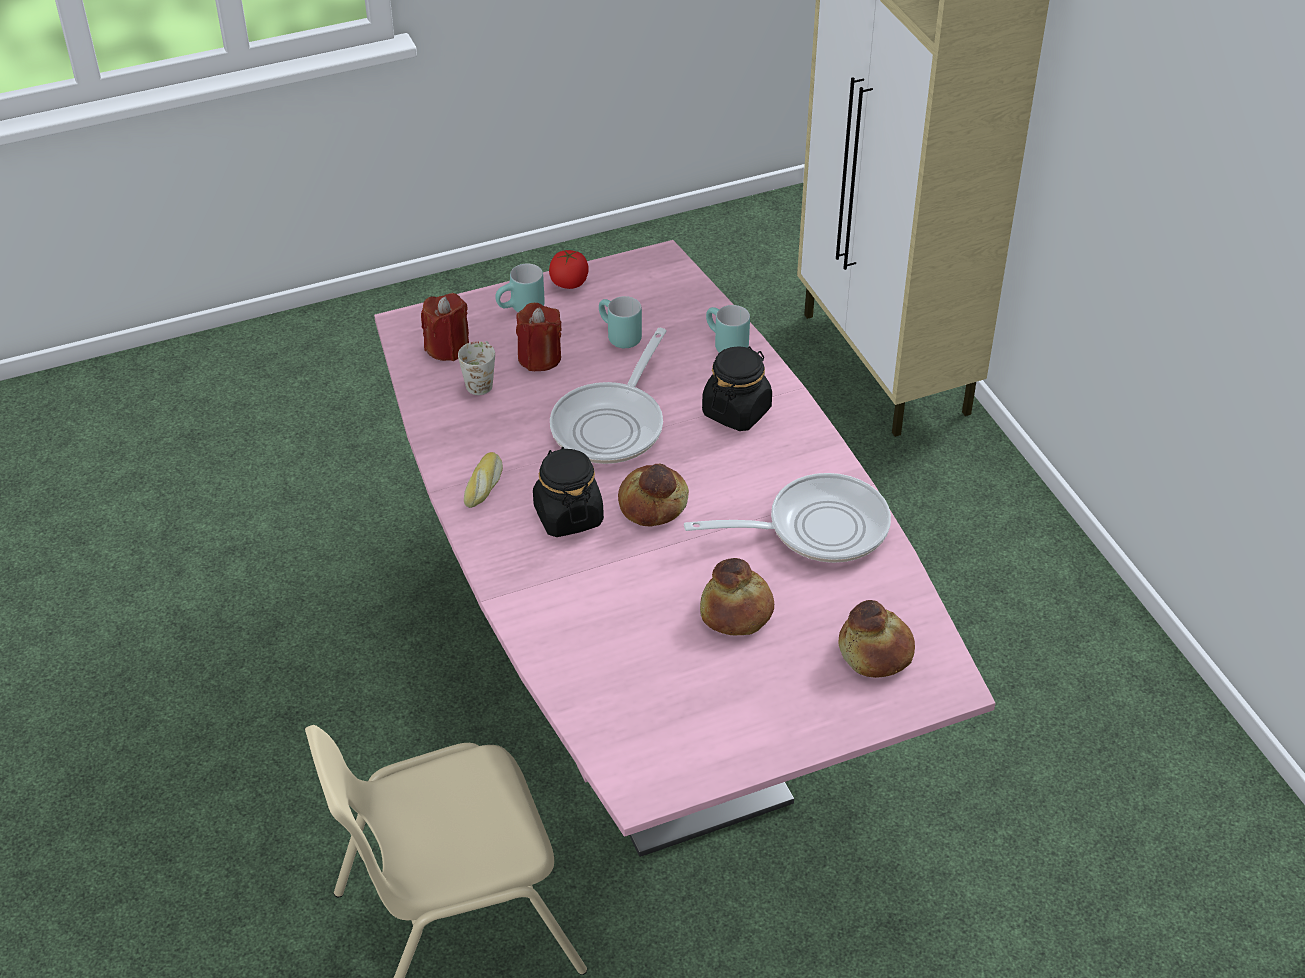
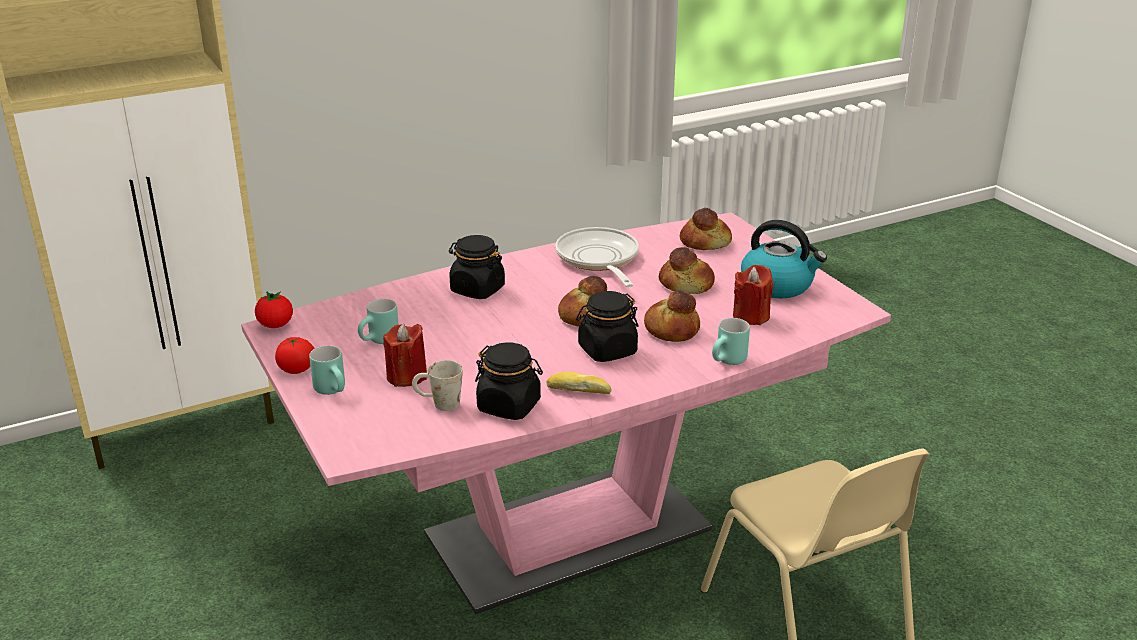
camera: 95 degrees left, 15 degrees down
(448, 347) = (388, 426): red candle -> red candle (751, 316)
(464, 431) = (509, 406): none -> black jar
(610, 579) = (671, 329): none -> bread
(612, 424) = (496, 338): frying pan -> none
(665, 262) = (275, 325): none -> tomato
(724, 345) = (396, 296): turquoise mug -> turquoise mug (729, 362)
(725, 712) = (778, 285): none -> kettle

